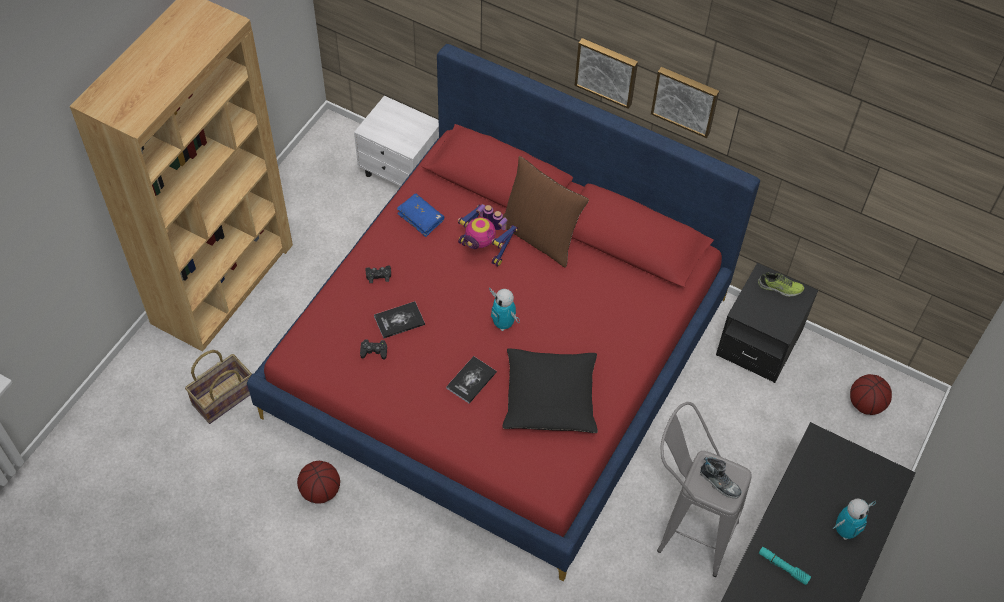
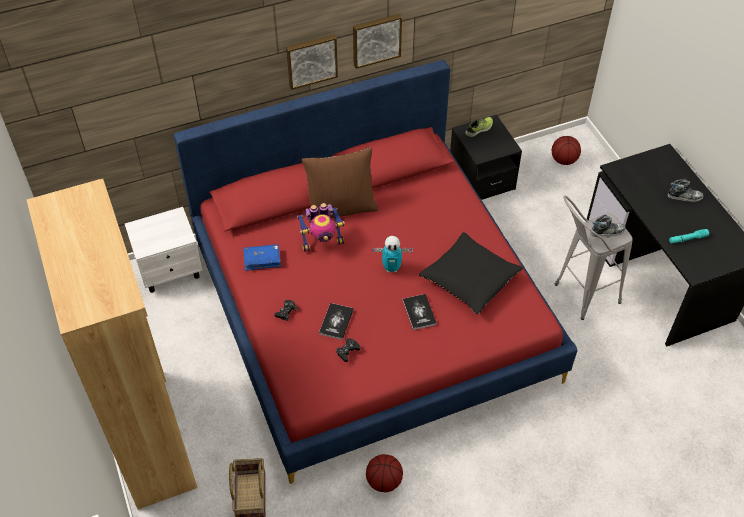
camera: 50 degrees left, 5 degrees down
(845, 531) = (684, 196): toy robot -> shoe

